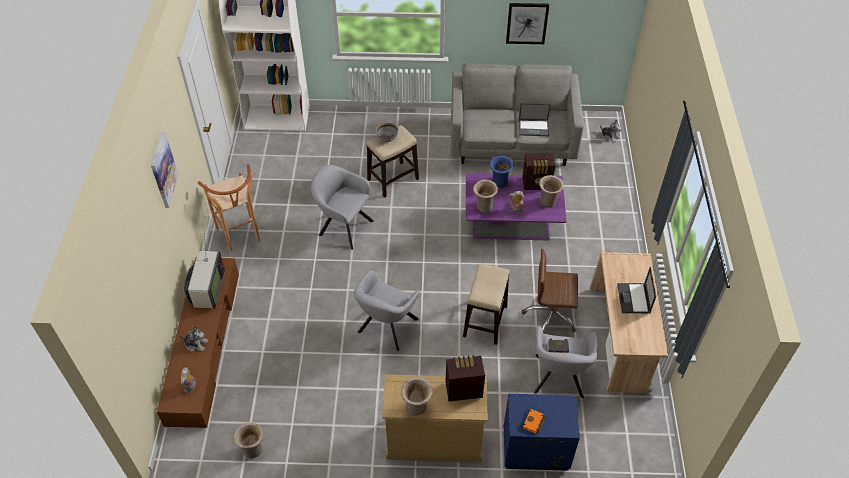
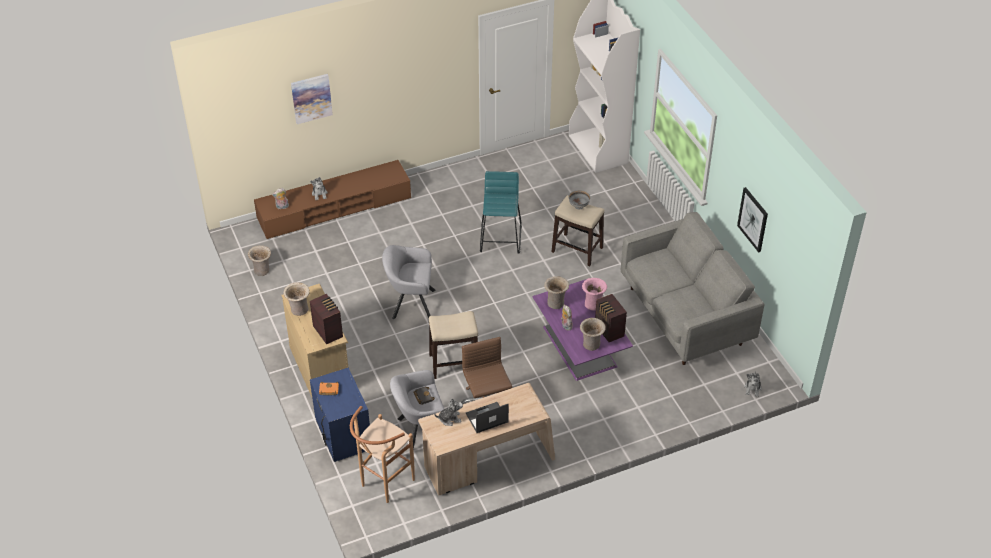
camera: 65 degrees right, 5 degrees down
(163, 170) = (388, 69): picture -> picture (311, 98)
(207, 290) = (370, 179): television -> none
(241, 237) = (449, 184): brown stool -> brown stool (383, 485)
(343, 226) = (501, 238): grey armchair -> turquoise stool
(499, 182) = (593, 304): blue vase -> pink vase
(534, 127) = (677, 303): laptop -> none
(623, 328) = (449, 418): none -> plush toy

